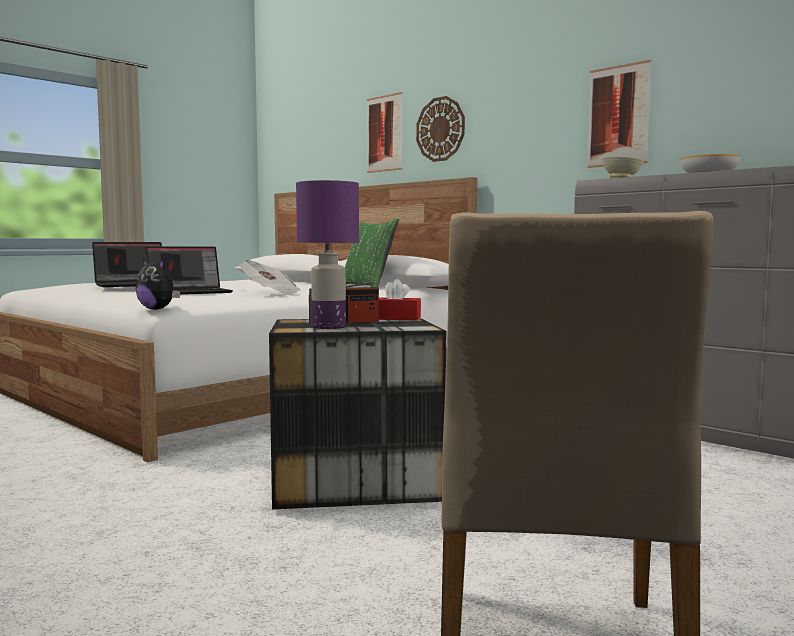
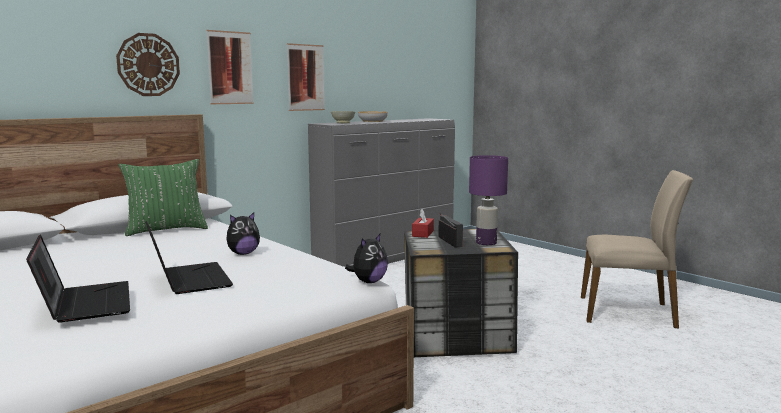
camera: 85 degrees left, 5 degrees up
(271, 294) = (243, 253): newspaper -> plush toy
(384, 133) = (62, 58): picture -> picture (230, 68)

